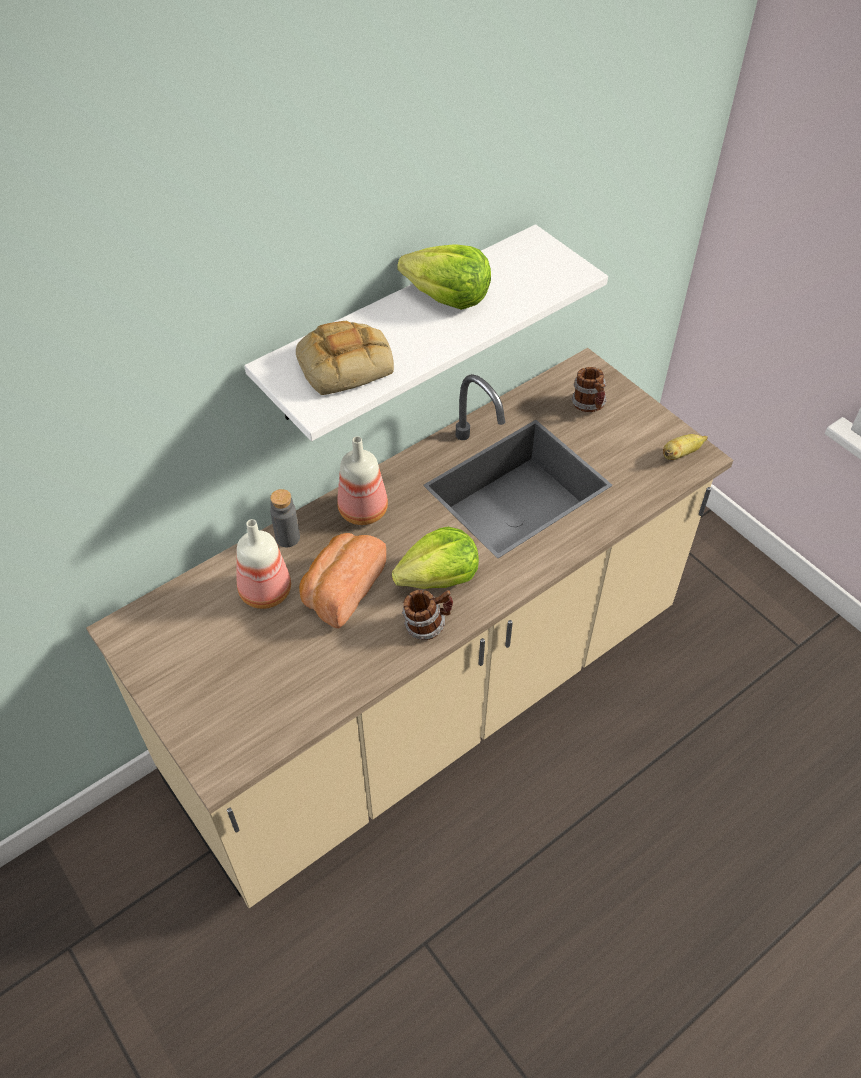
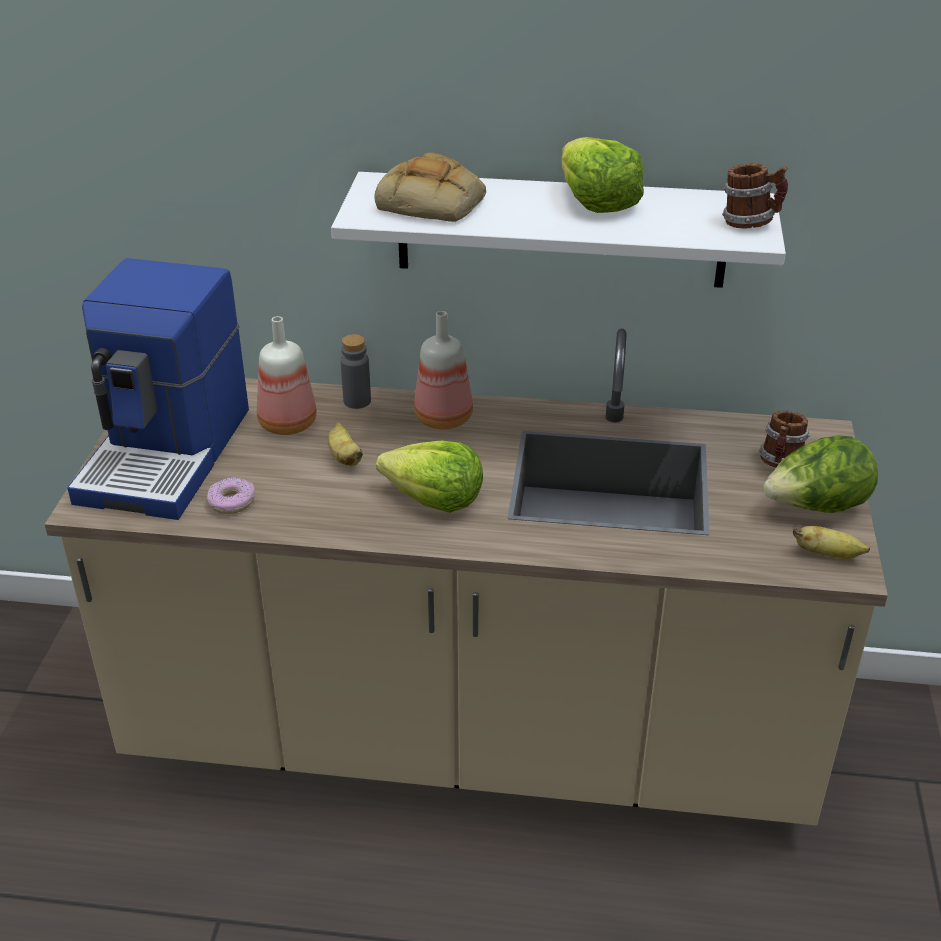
camera: 45 degrees right, 15 degrees down
(215, 681) = (168, 454): none -> coffee machine
(315, 682) = (231, 502): none -> donut
(341, 589) = (344, 457): bread -> banana
(427, 625) = (373, 524): mug -> mug (750, 223)
(640, 425) = (815, 508): none -> lettuce

